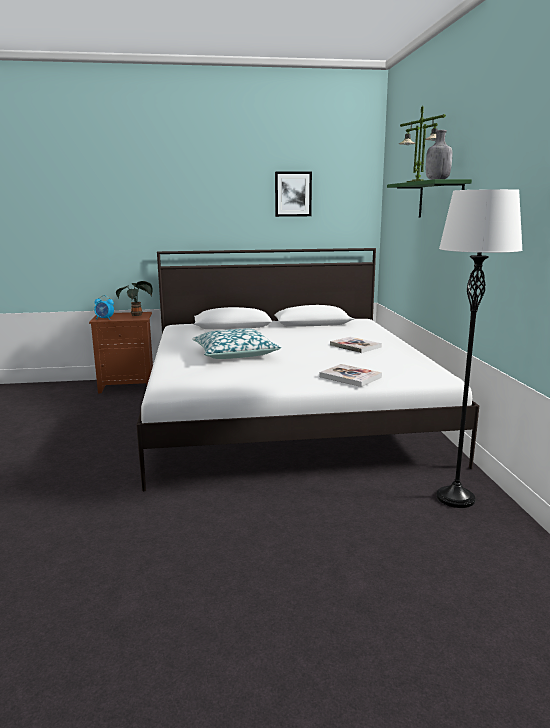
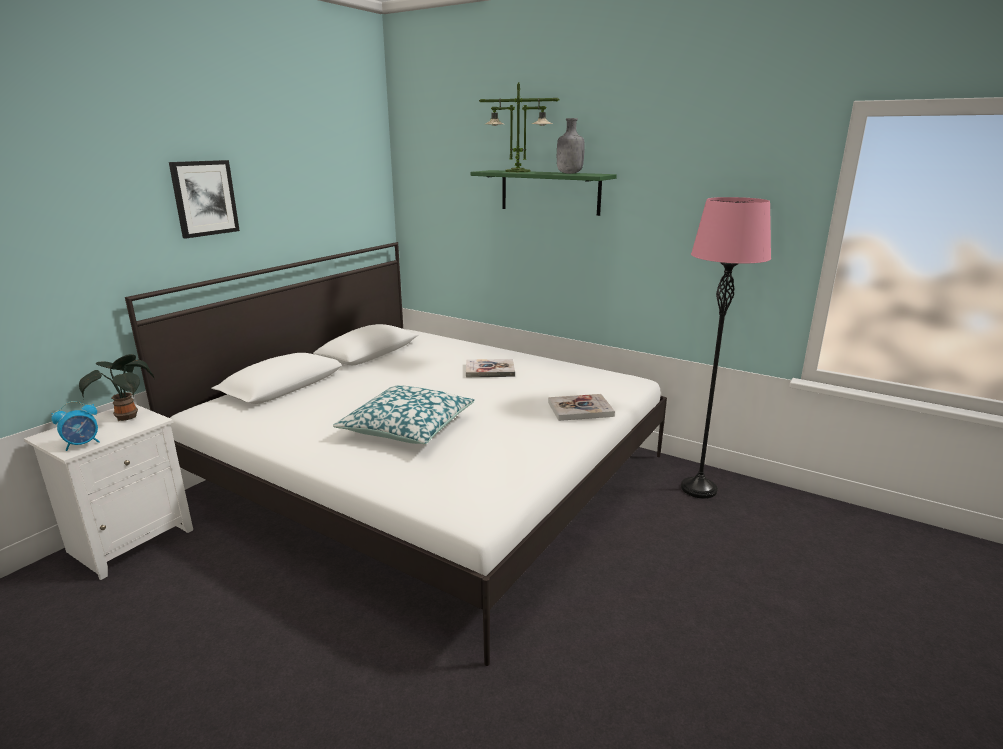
camera: 50 degrees left, 5 degrees up
(128, 385) = (131, 540): brown nightstand -> white nightstand
(293, 194) = (303, 180): picture -> picture (204, 198)
(455, 498) = (698, 489): white floor lamp -> pink floor lamp

